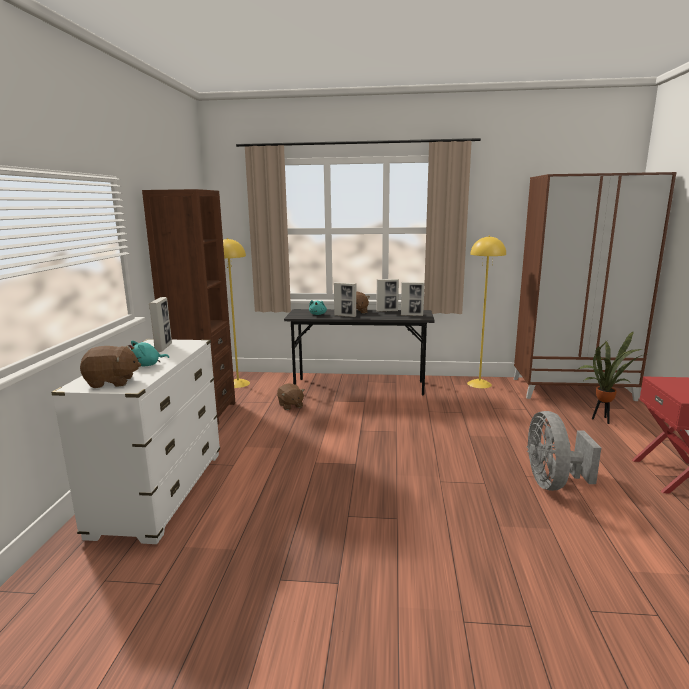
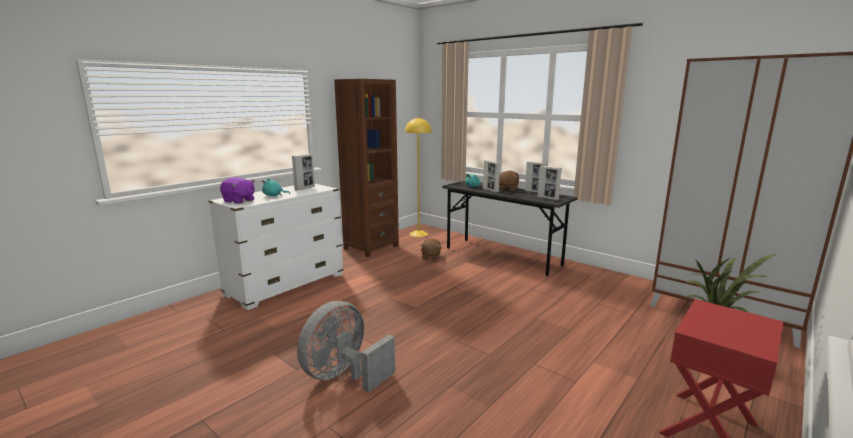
camera: 35 degrees right, 0 degrees up
(112, 382) = (239, 201): brown plush toy -> purple plush toy
(479, 384) = (618, 281): yellow floor lamp -> none
(553, 483) = (551, 378): grey fan -> grey fan (344, 376)

